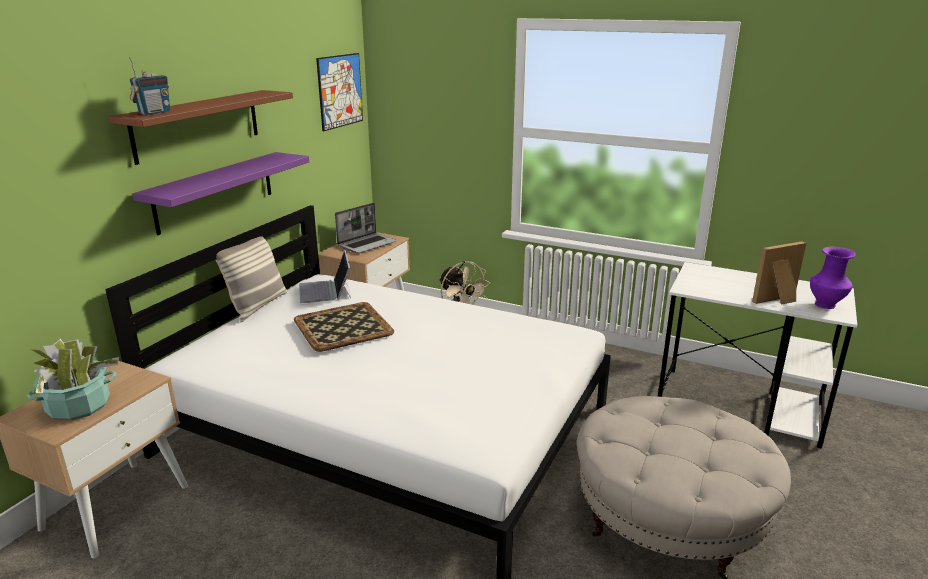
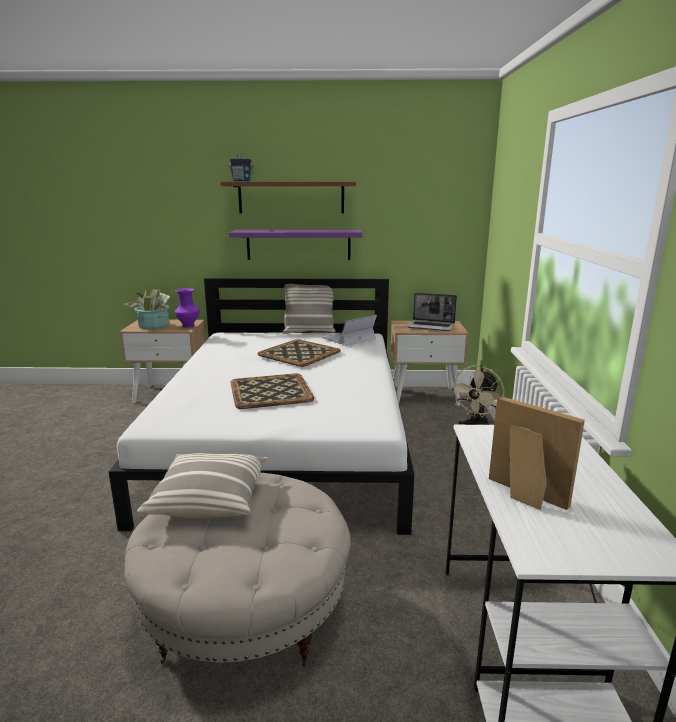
camera: 65 degrees right, 5 degrees down
(340, 91) = (450, 194): picture -> none
(446, 366) = (270, 391): none -> tray
(638, 451) = (209, 499): none -> pillow
(826, 305) = (567, 540): purple vase -> purple vase (188, 326)

